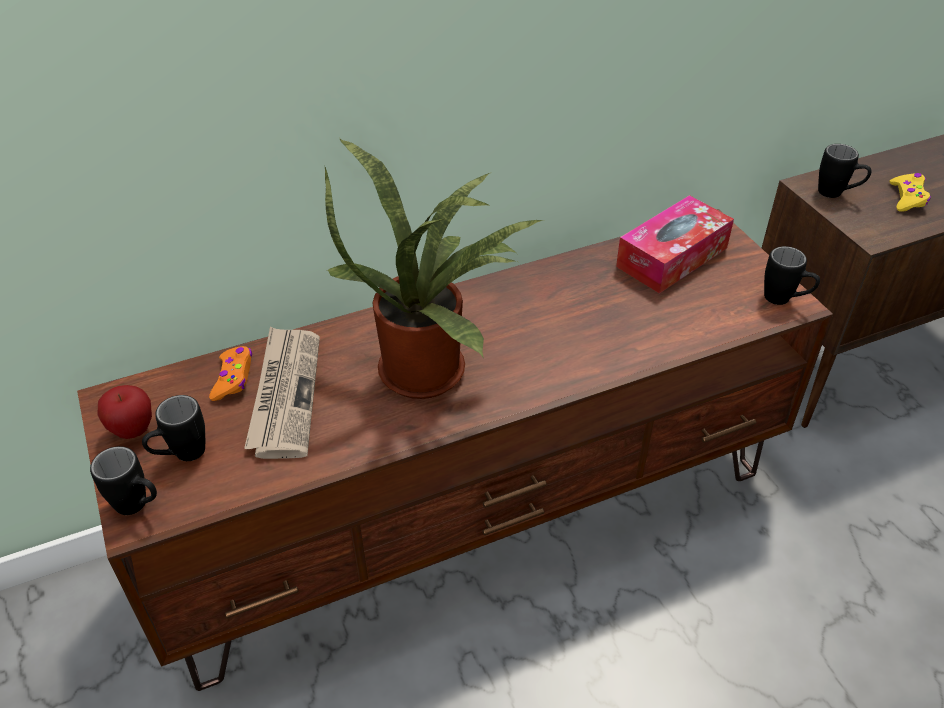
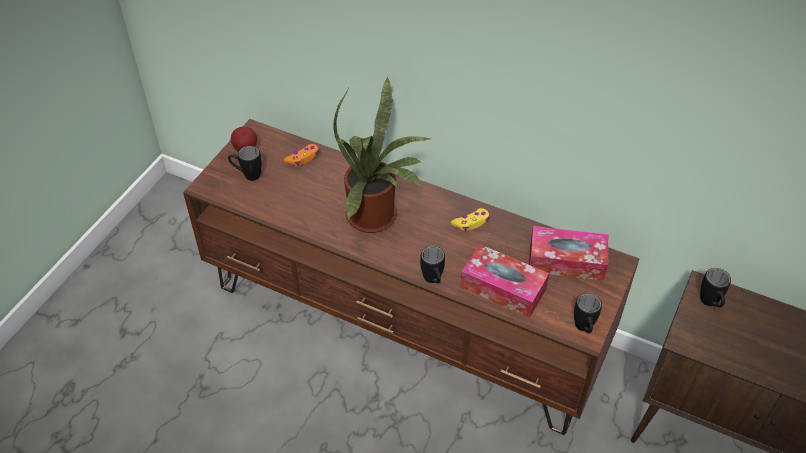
camera: 50 degrees right, 5 degrees up
(139, 506) = (212, 182): black mug -> black mug (433, 281)
(285, 394) = (311, 181): newspaper -> none
(664, 326) = (503, 288): none -> tissue box
(907, 198) = (751, 341): yellow game controller -> yellow game controller (471, 223)

